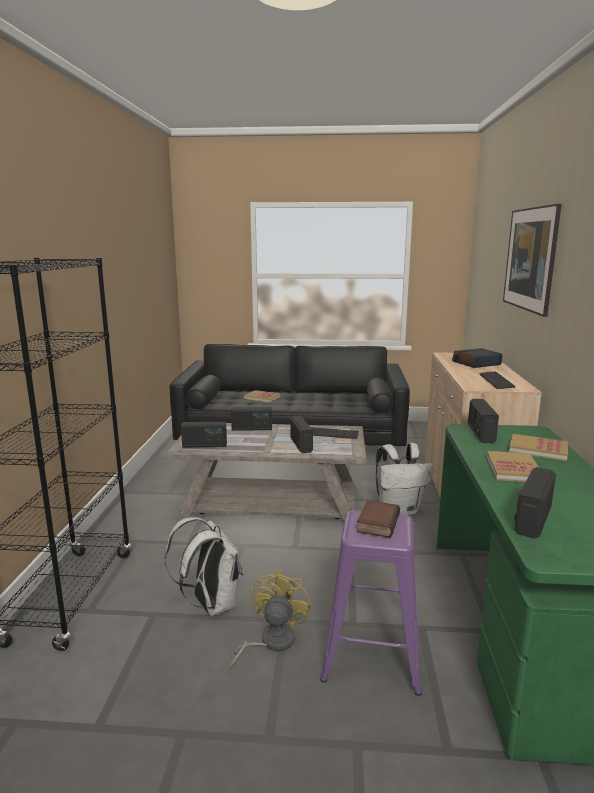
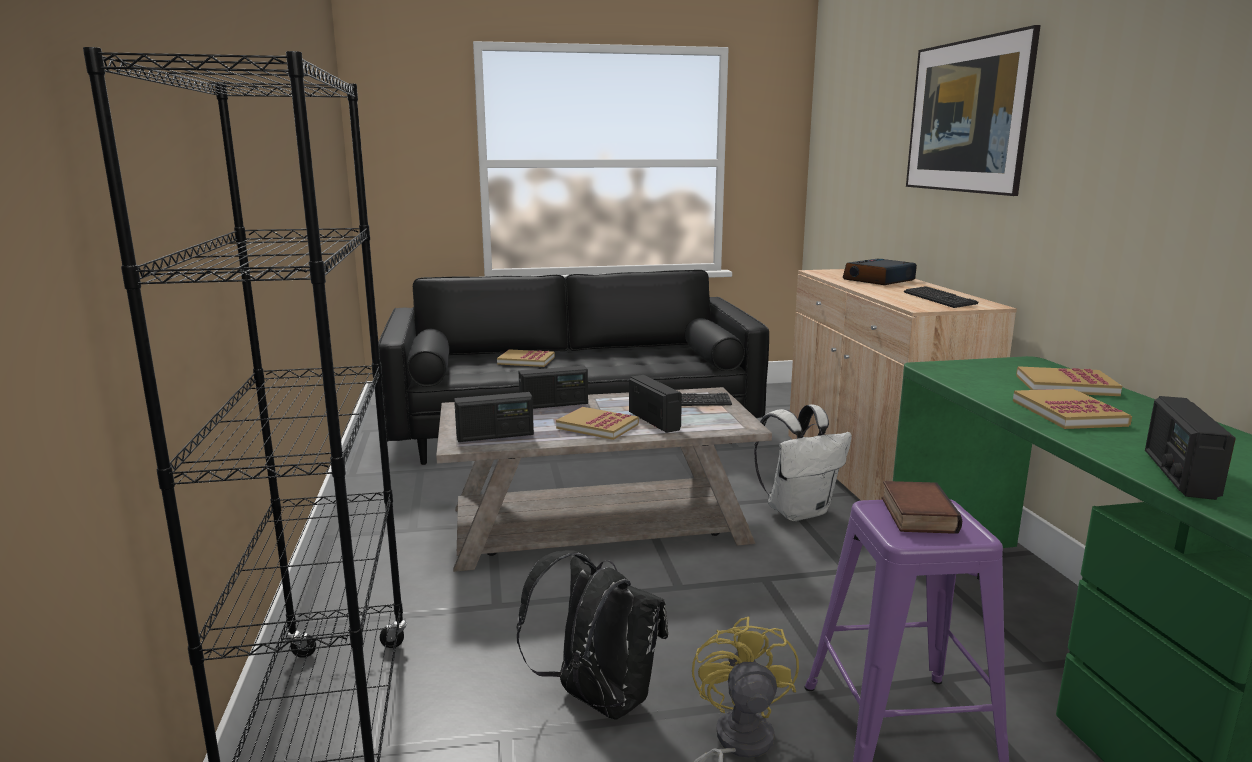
camera: 15 degrees left, 0 degrees up
(211, 604) = (597, 700): white backpack -> black backpack
(265, 445) = (597, 426): none -> book
(480, 433) = (965, 371): radio -> none

